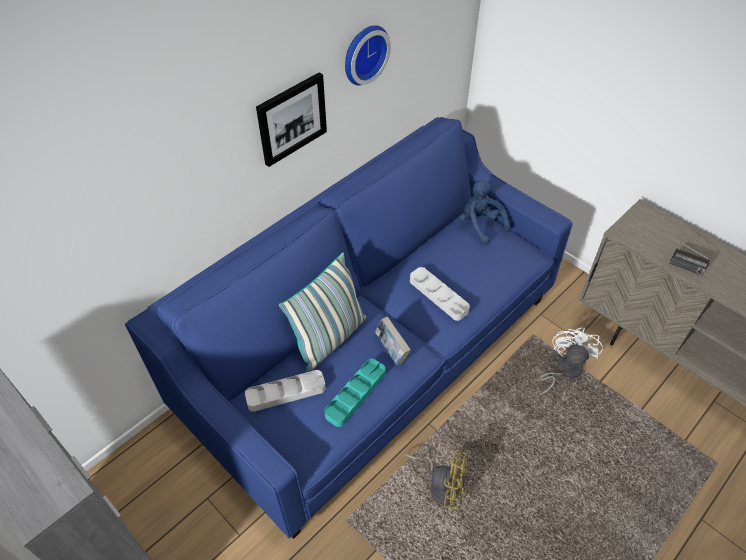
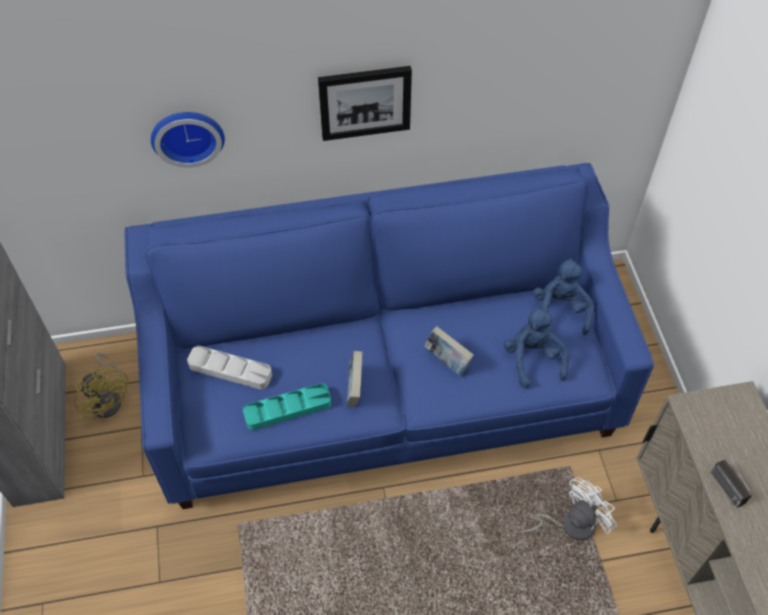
camera: 35 degrees right, 5 degrees up
(329, 339) = (309, 343): pillow -> none
(363, 53) = (480, 62): wall clock -> wall clock (187, 134)
(438, 296) = (447, 361): grey tray -> book
(440, 485) = (346, 551): yellow fan -> yellow fan (109, 398)
(490, 264) = (533, 359): none -> blue plush toy

